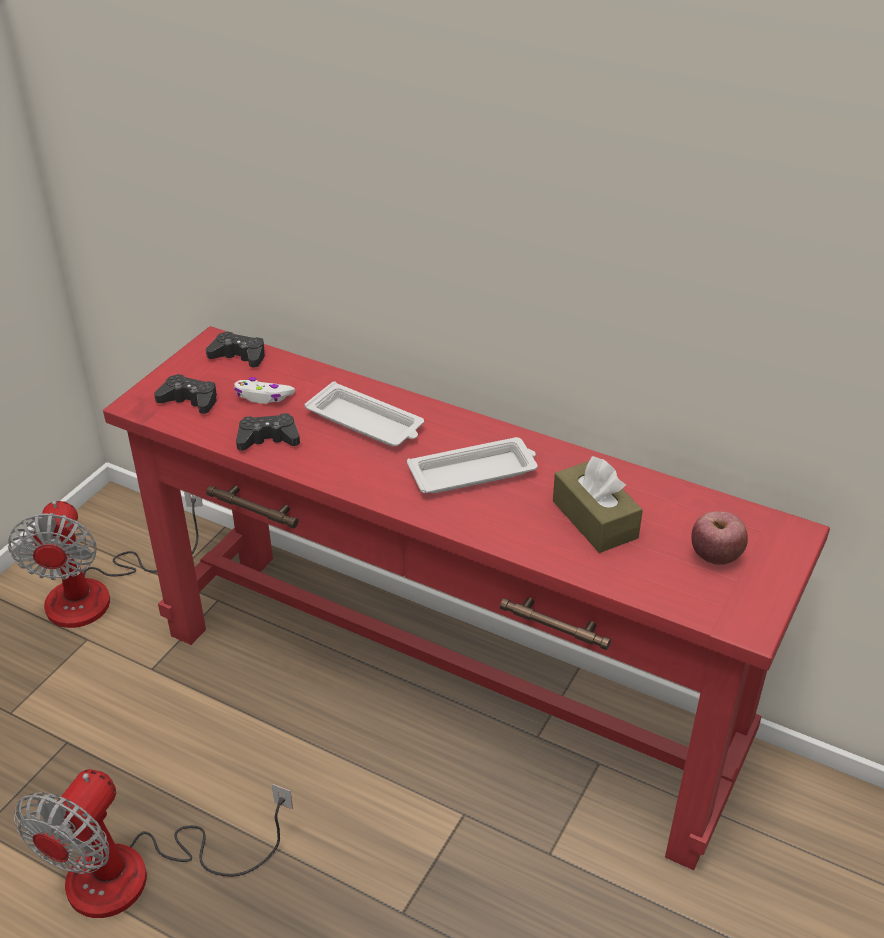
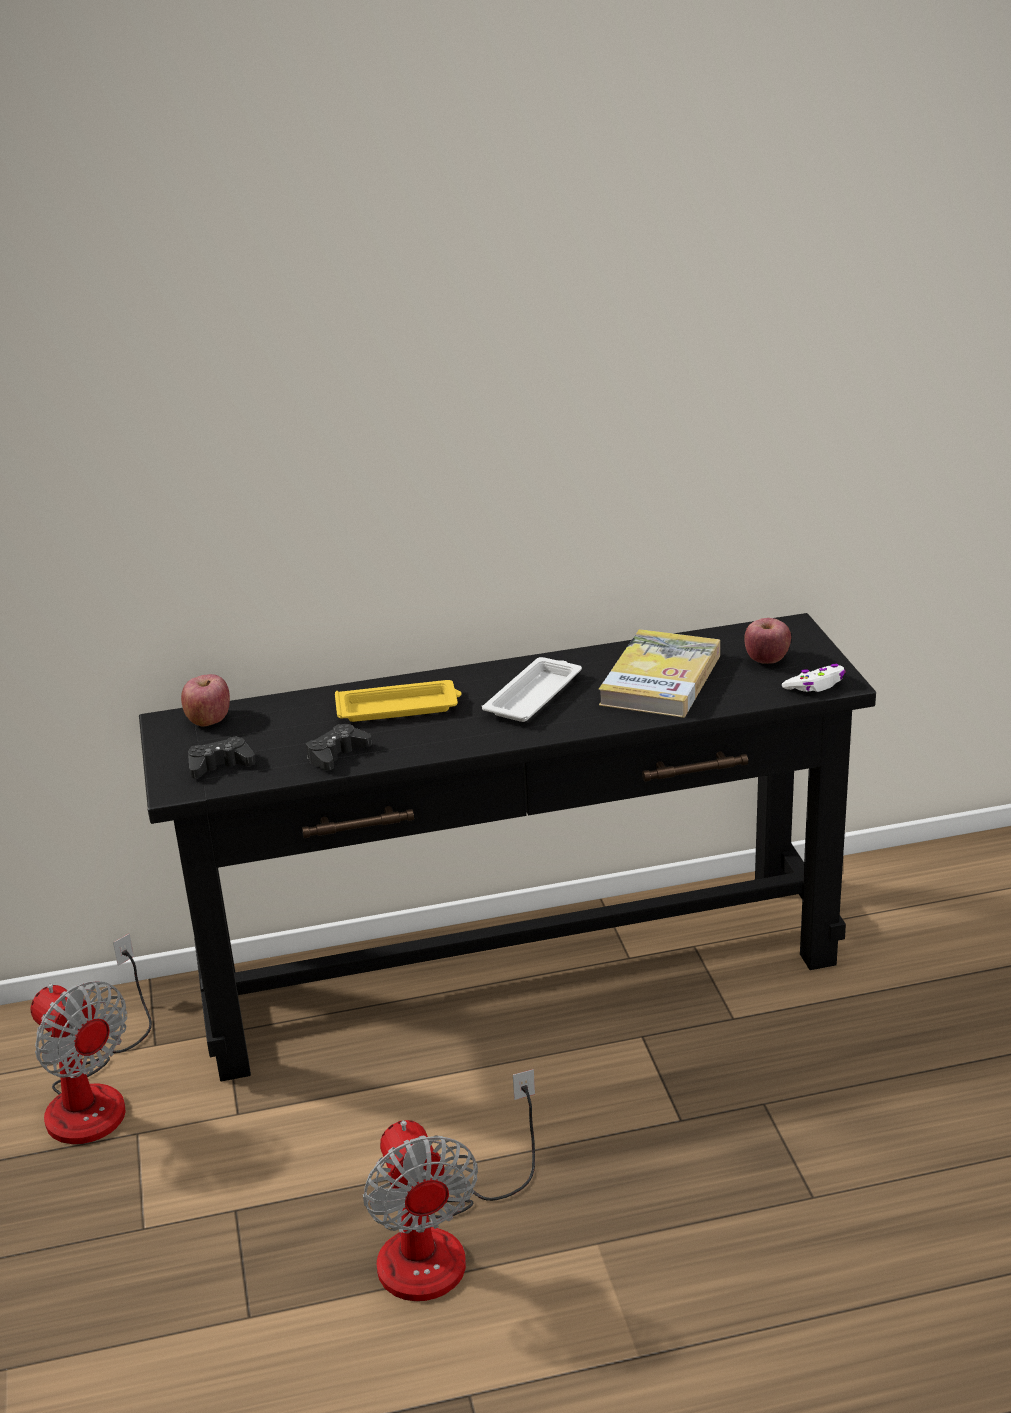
camera: 40 degrees left, 10 degrees down
(239, 356) = (208, 719): black game controller -> apple
(263, 396) = (281, 733): white game controller -> white game controller (815, 685)
(366, 423) = (399, 708): white tray -> yellow tray
(445, 690) = (519, 973): red console table -> black console table
(594, 519) = (661, 680): brown tissue box -> book

